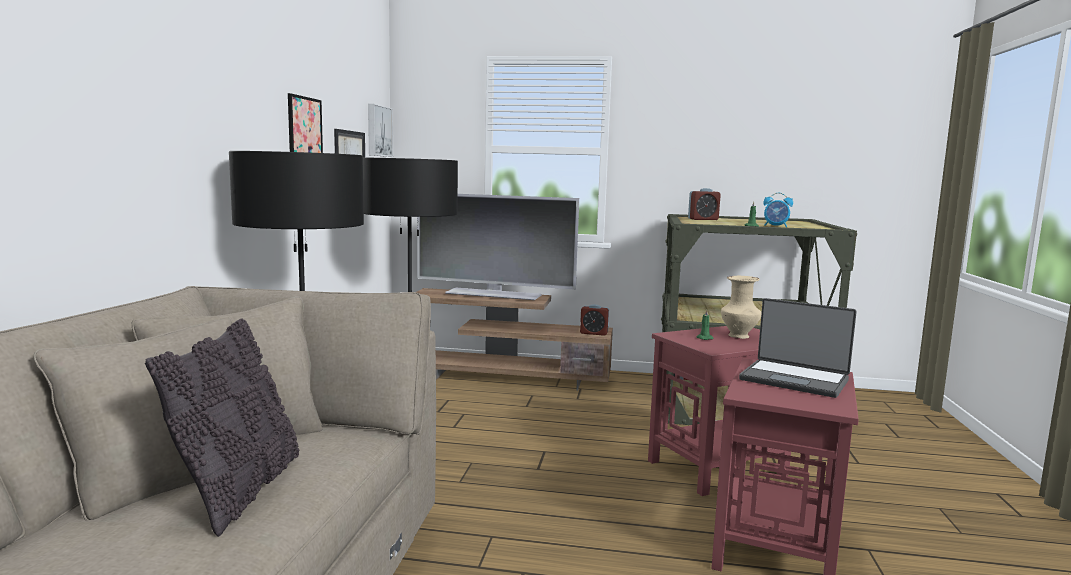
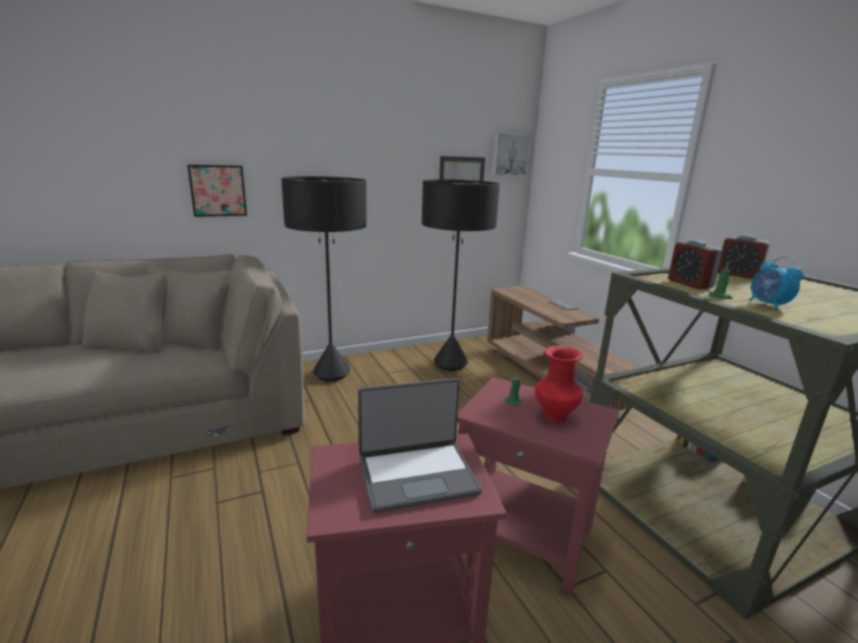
camera: 55 degrees right, 10 degrees up
(239, 491) = (114, 359): black pillow -> none
(304, 128) = (399, 157): picture -> picture (218, 190)
(494, 294) = (550, 304): television -> none
(594, 333) = (606, 366): alarm clock -> alarm clock (689, 284)
(739, 336) = (554, 417): beige vase -> red vase
(794, 379) = (417, 475): laptop -> laptop turned 105 degrees counterclockwise

